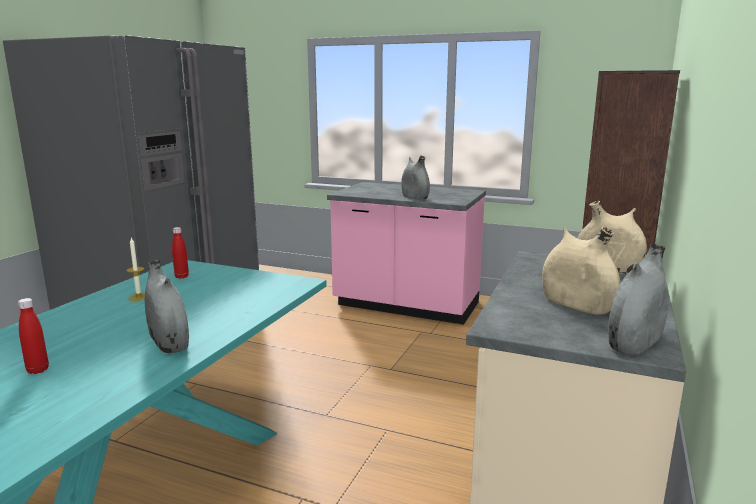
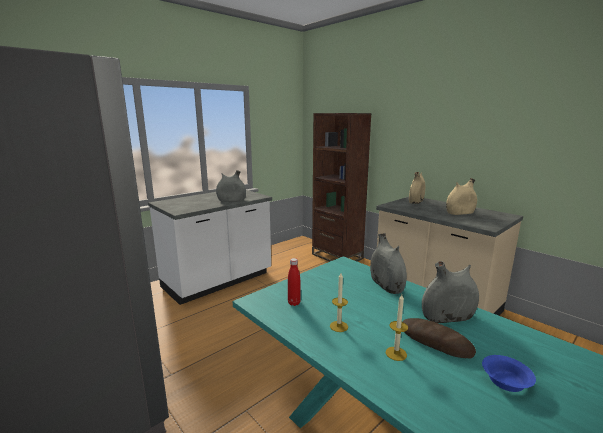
camera: 65 degrees left, 0 degrees up
(38, 370) = (506, 380): red bottle -> blue bowl
(90, 322) = (396, 353): none -> candle
(113, 337) = (435, 341): none -> bread
(406, 306) = (218, 281): pink counter -> white counter
(635, 342) = (500, 215): grey vase -> grey vase (386, 285)

